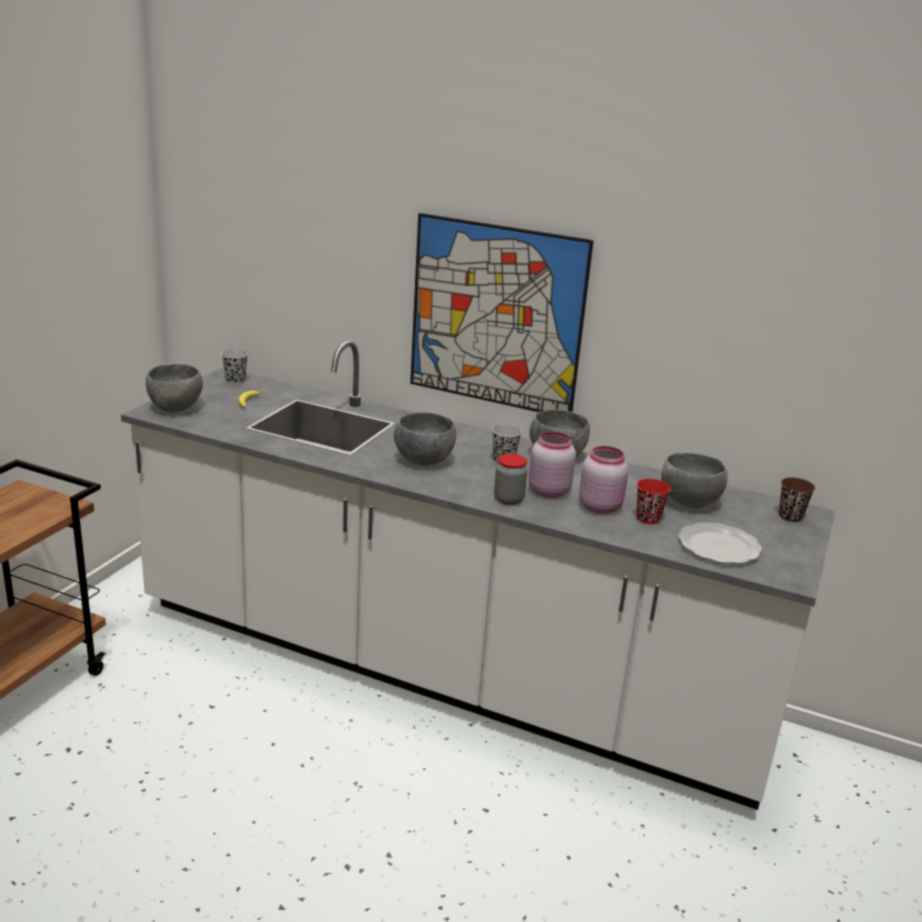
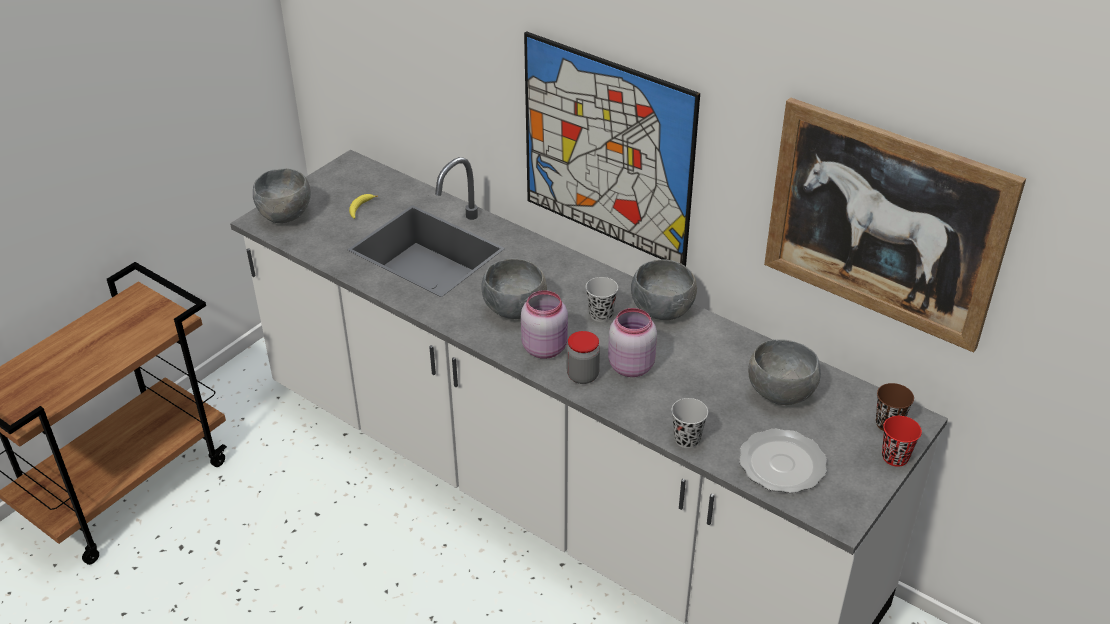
camera: 15 degrees right, 15 degrees up
(235, 380) = (357, 172): black cup -> black cup (687, 439)
(600, 506) = (677, 393): pink jar -> pink jar (545, 347)
(648, 518) = (723, 415): red cup -> red cup (895, 457)
(771, 331) = (884, 223): none -> picture

